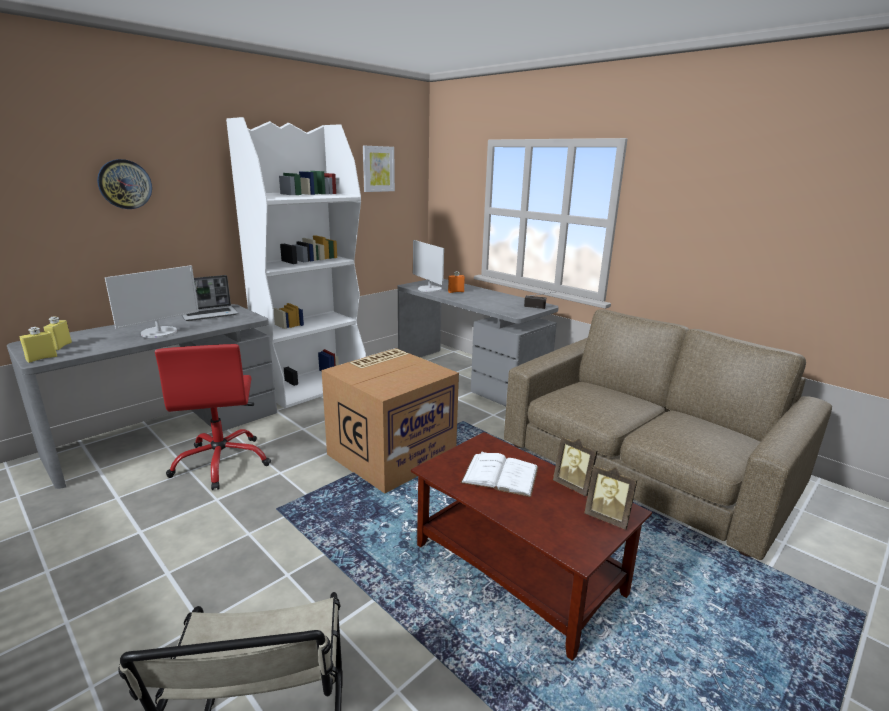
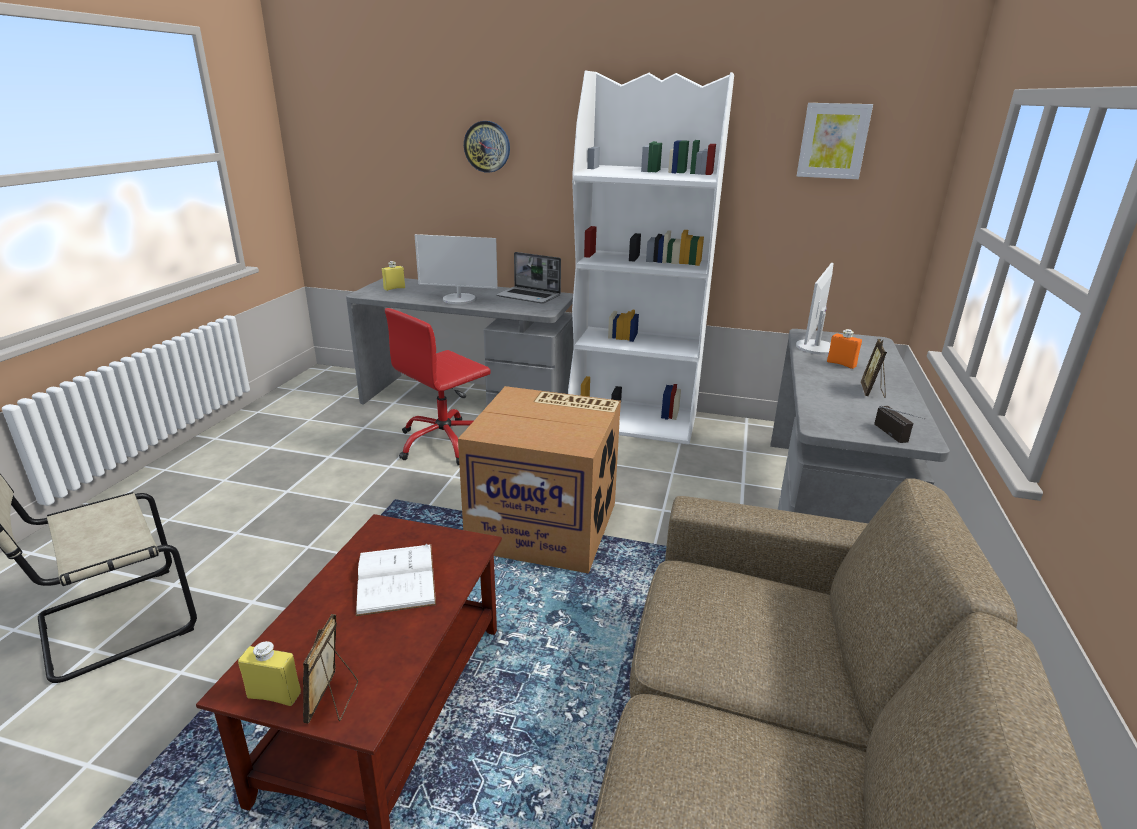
camera: 60 degrees right, 5 degrees up
(42, 358) = (366, 293): yellow bottle -> yellow bottle (274, 695)
(574, 486) = (403, 649): picture frame -> picture frame (872, 392)

